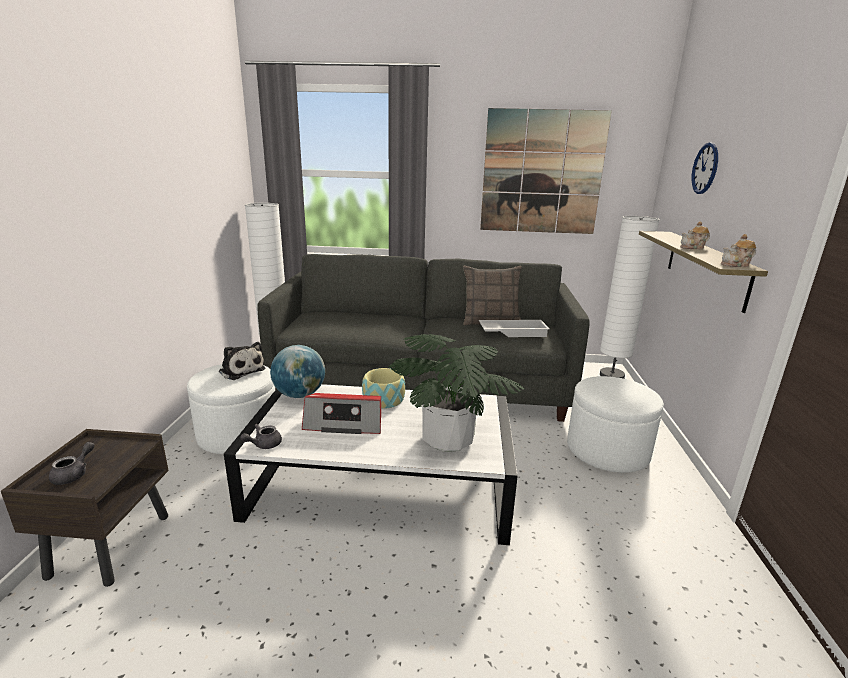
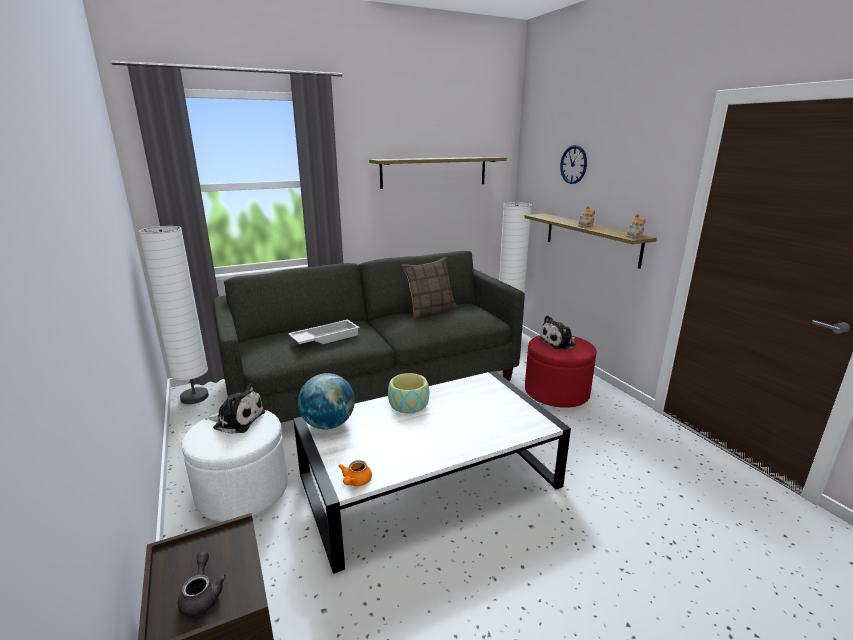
camera: 30 degrees left, 0 degrees up
(263, 444) = (355, 482): grey teapot -> orange teapot
(344, 423) = (402, 435): radio -> none
(448, 440) = (497, 420): potted plant -> none
(513, 332) = (459, 315): white tray -> white tray (325, 337)
(542, 173) = (434, 172): picture -> shelf
(607, 450) = (556, 392): white ottoman -> red ottoman
(615, 389) = (559, 343): none -> plush toy

